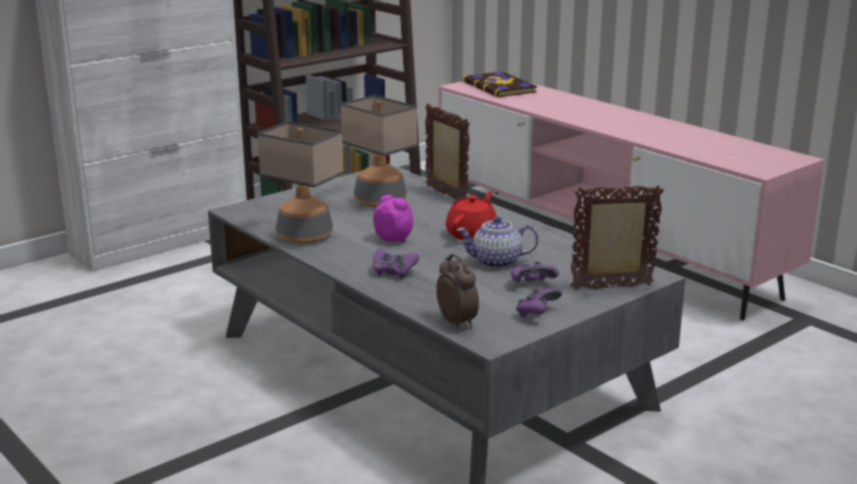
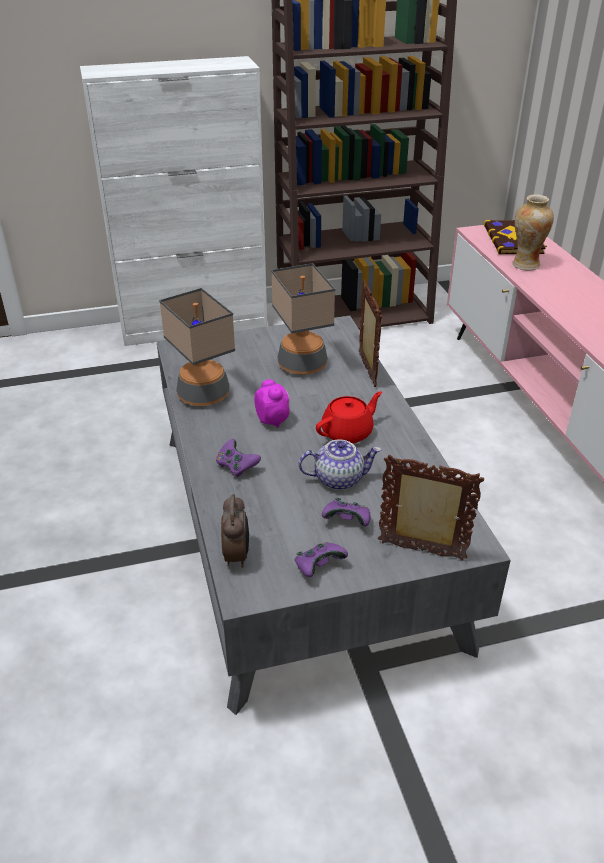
camera: 25 degrees right, 15 degrees up
(496, 262) = (339, 479): teapot -> teapot turned 150 degrees clockwise
(528, 101) = (525, 265): none -> vase

